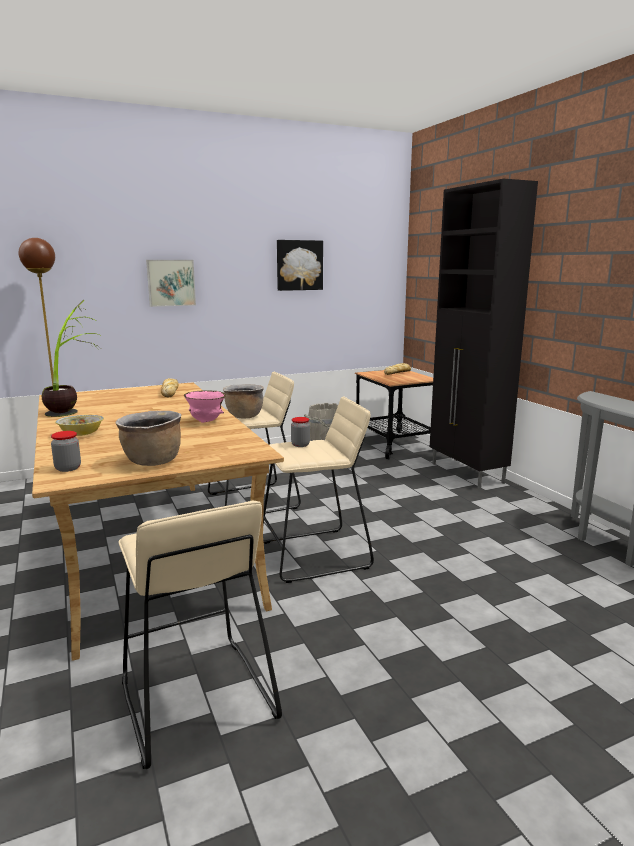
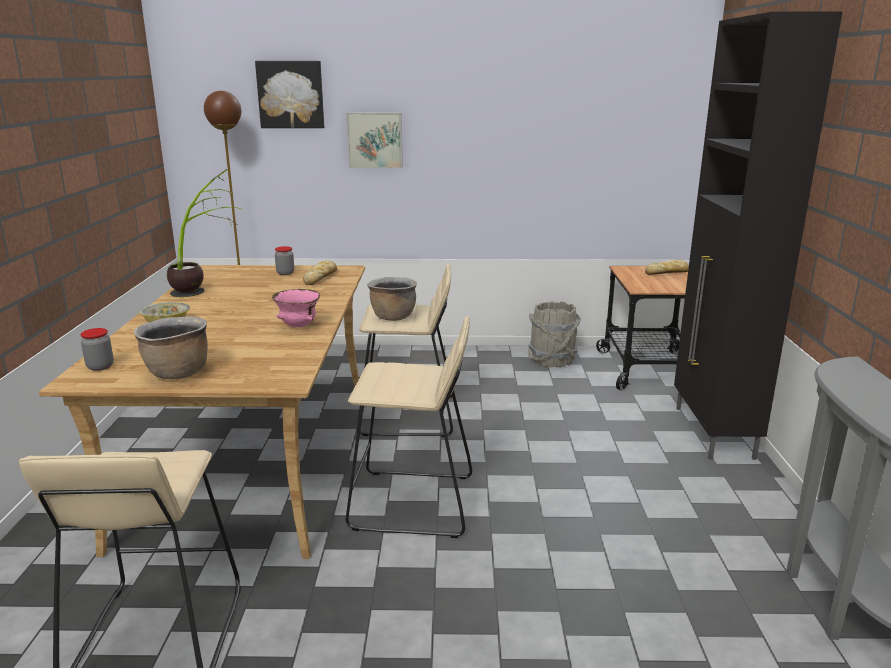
camera: 25 degrees right, 5 degrees up
(299, 265) = (542, 119): picture -> picture (291, 94)
(300, 445) = (402, 370): jar -> jar (285, 273)

